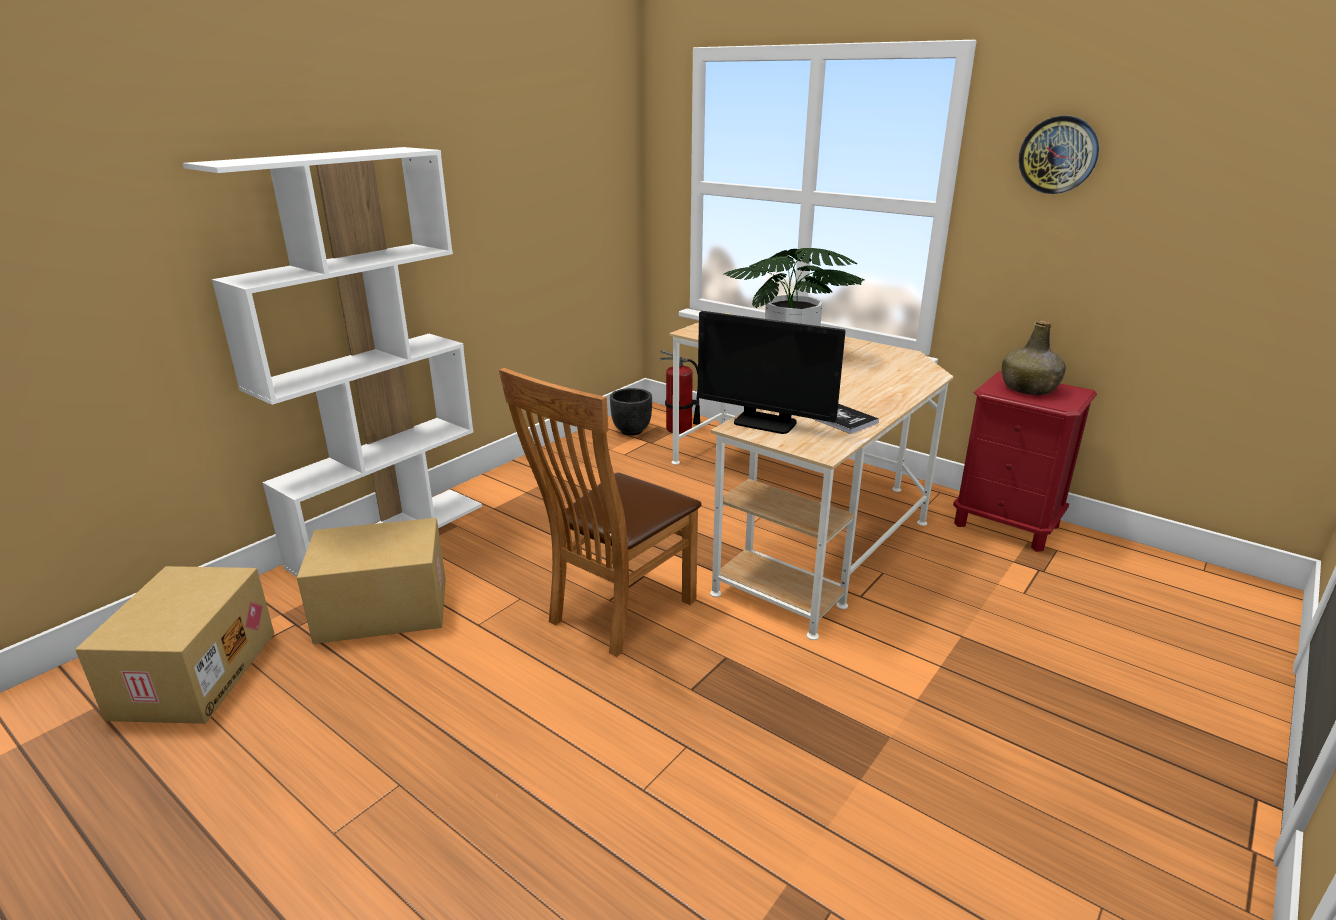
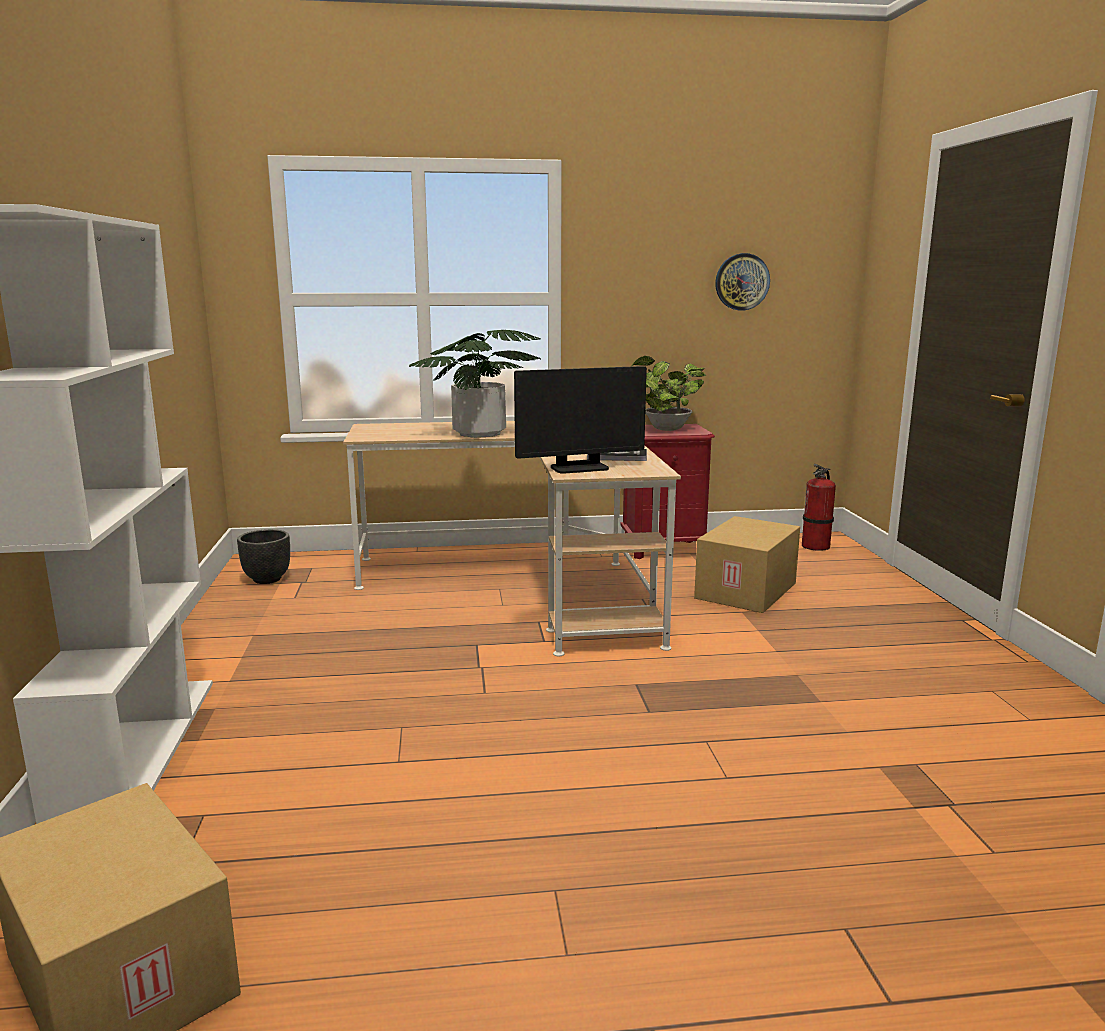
camera: 45 degrees left, 10 degrees down
(381, 611) = (267, 802): cardboard box -> cardboard box (747, 591)
(614, 613) = (506, 698): brown chair -> none
(679, 428) = (314, 565): fire extinguisher -> fire extinguisher (816, 546)
(1029, 389) = (664, 429): green bottle -> potted plant
(1058, 155) = (638, 248): wall clock -> wall clock (742, 282)

